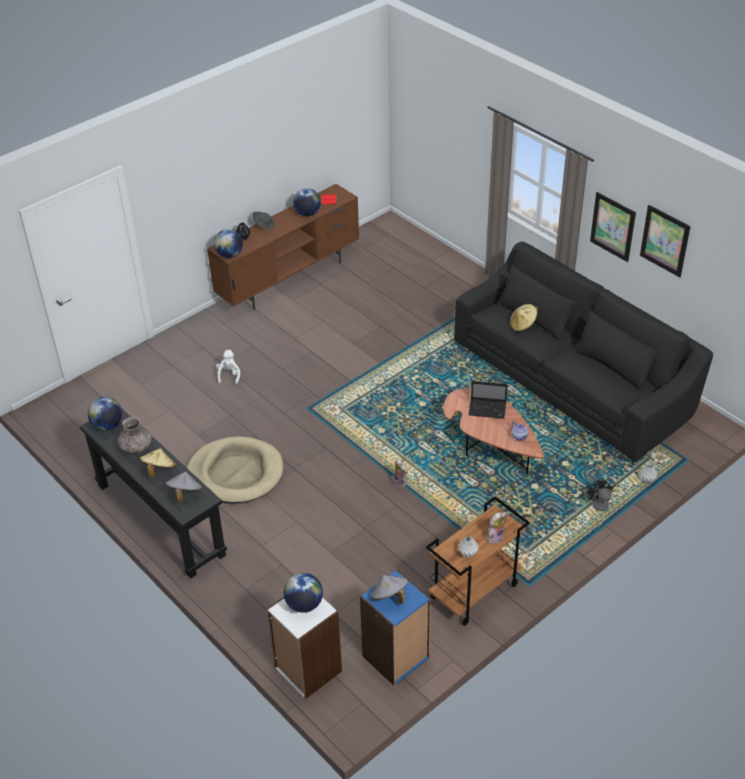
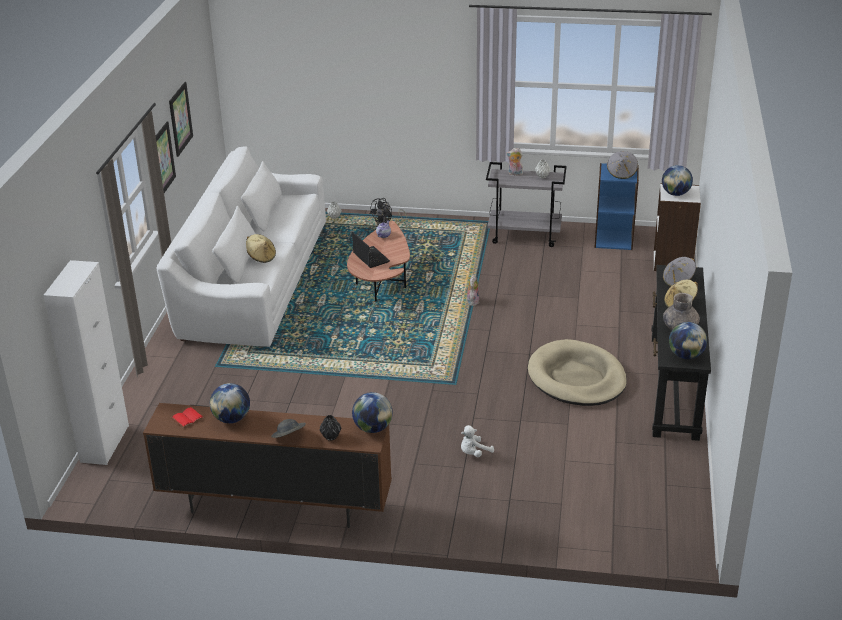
camera: 130 degrees left, 10 degrees down
(426, 243) = (105, 444): none -> white cabinet
(474, 592) = (525, 236): brown cart -> grey cart
(572, 378) = (253, 280): black sofa -> white sofa

